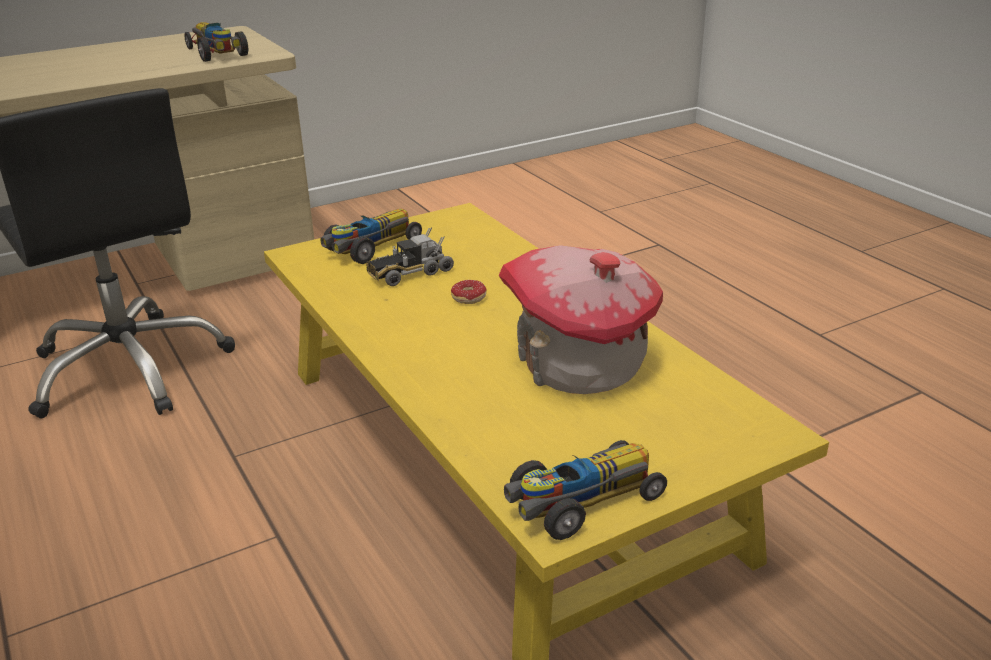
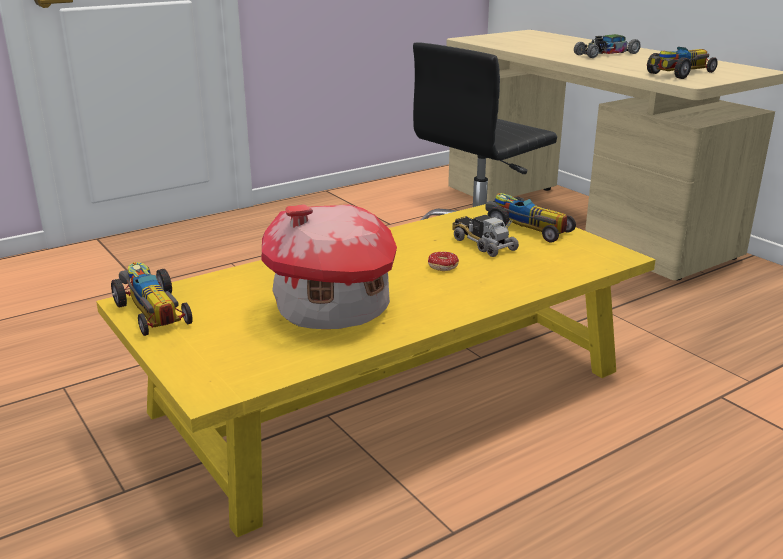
camera: 85 degrees right, 5 degrees down
(64, 67) = (606, 54): none -> toy car

